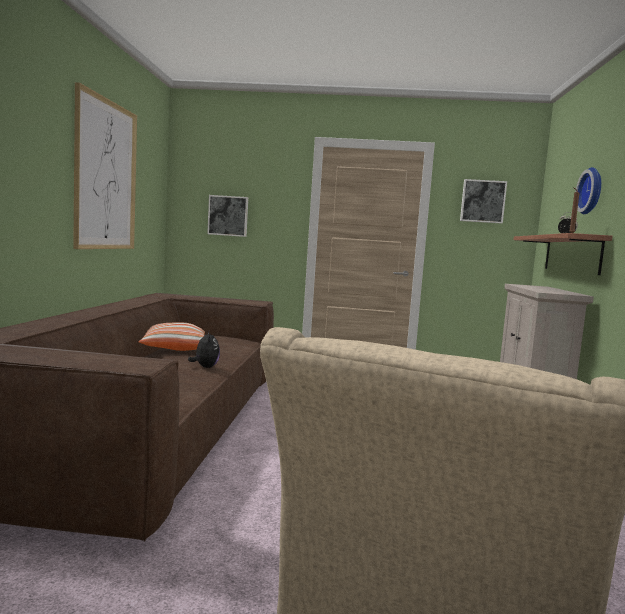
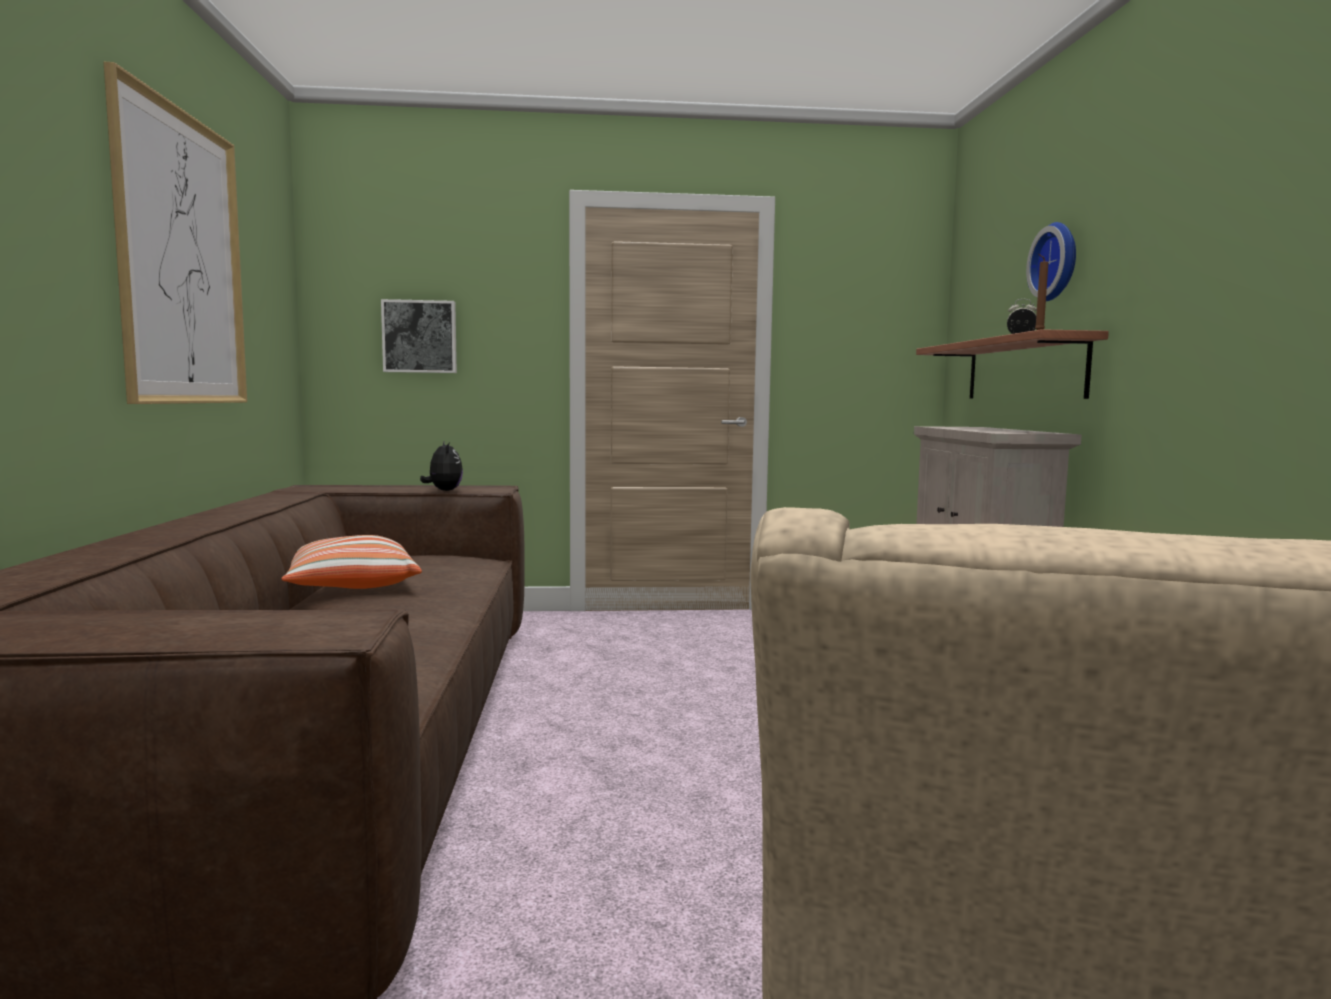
camera: 10 degrees left, 0 degrees up
(205, 367) = (425, 616): plush toy -> plush toy (443, 491)
(482, 201) = (858, 294): picture -> none

